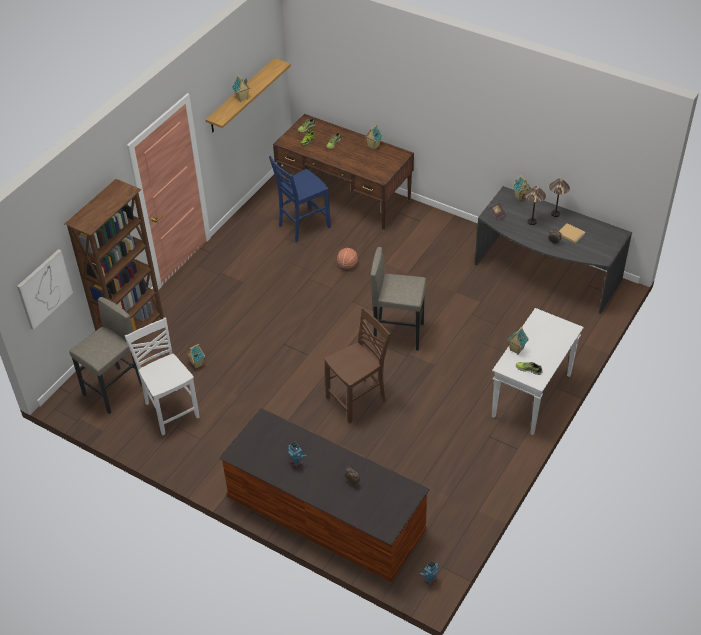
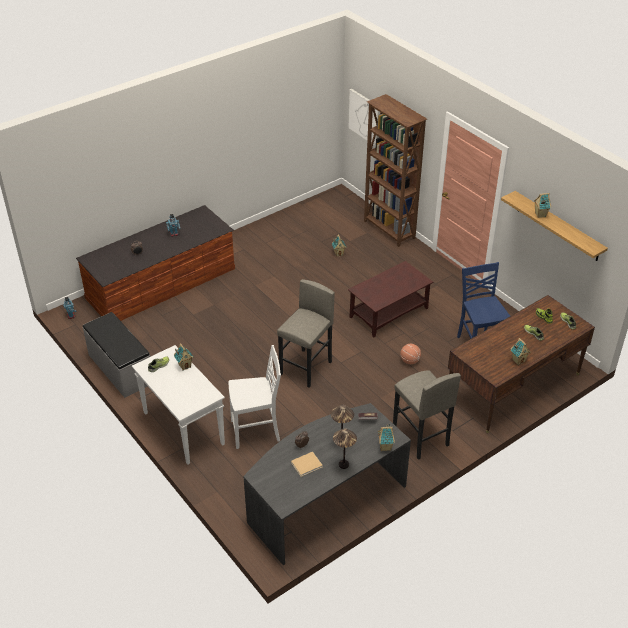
camera: 110 degrees right, 5 degrees down
(114, 390) = (336, 214): grey stool -> grey stool (420, 437)
(171, 410) = (301, 234): white chair -> white chair (256, 431)
(282, 297) = (389, 312): none -> brown coffee table
(358, 400) = (249, 325): brown chair -> none
(486, 485) = (120, 369): none -> grey bench

